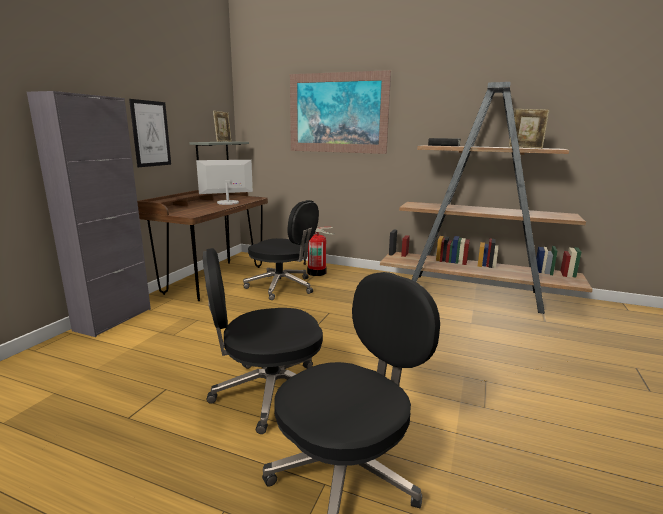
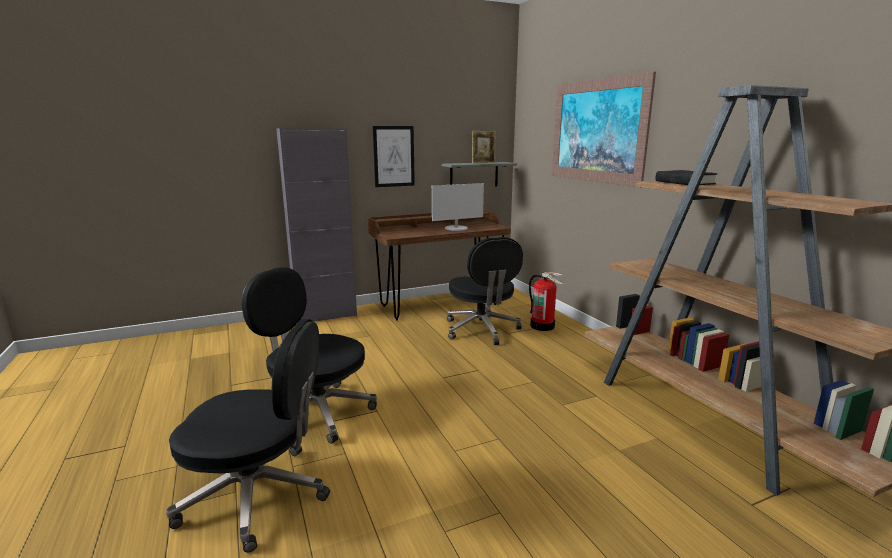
camera: 45 degrees right, 0 degrees up
(227, 202) = (456, 228): monitor -> monitor turned 135 degrees clockwise
(525, 148) = (788, 197): picture frame -> none

